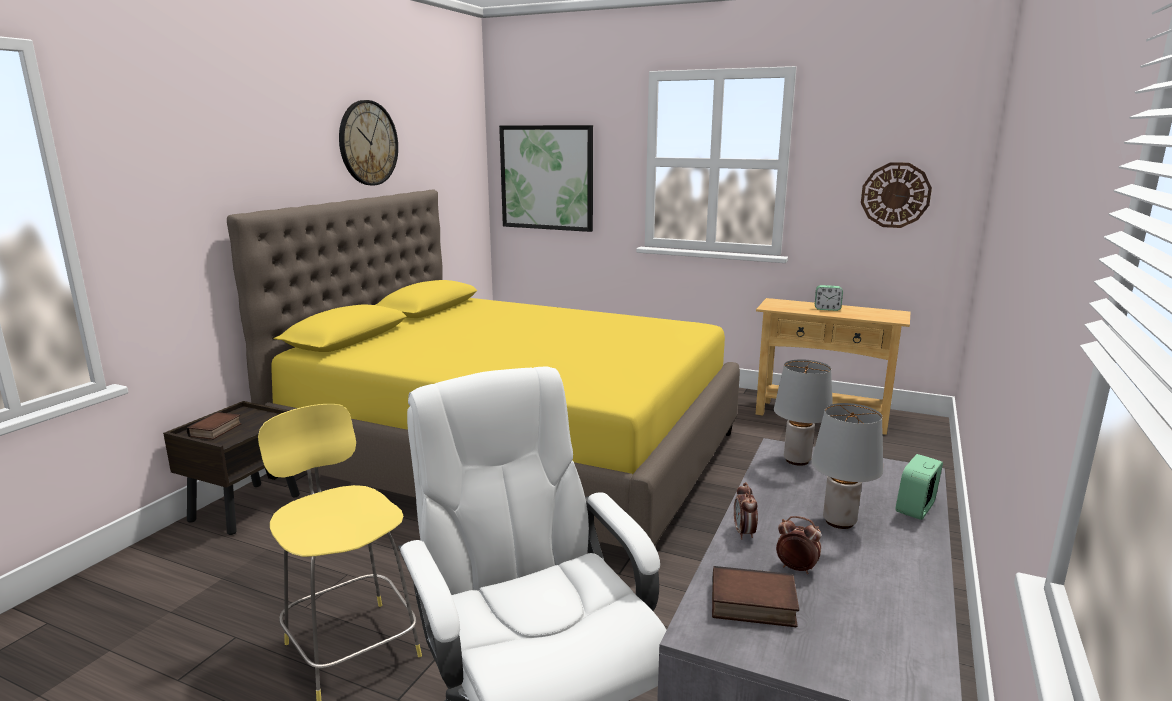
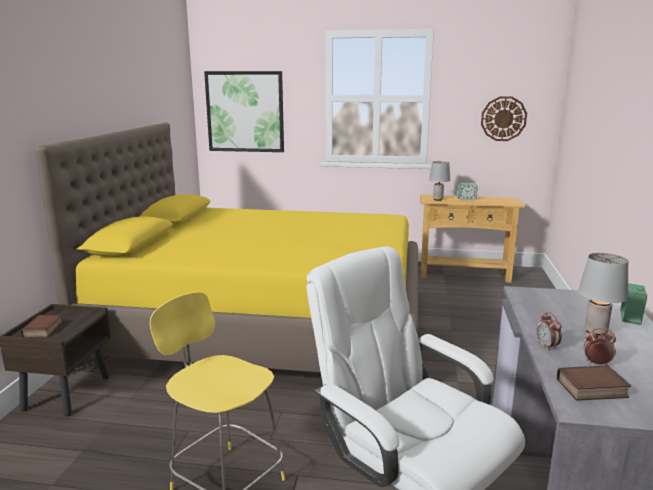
camera: 15 degrees left, 0 degrees up
(368, 143) = (121, 85): wall clock -> none
(797, 460) = (537, 297): grey table lamp -> grey table lamp (438, 199)

